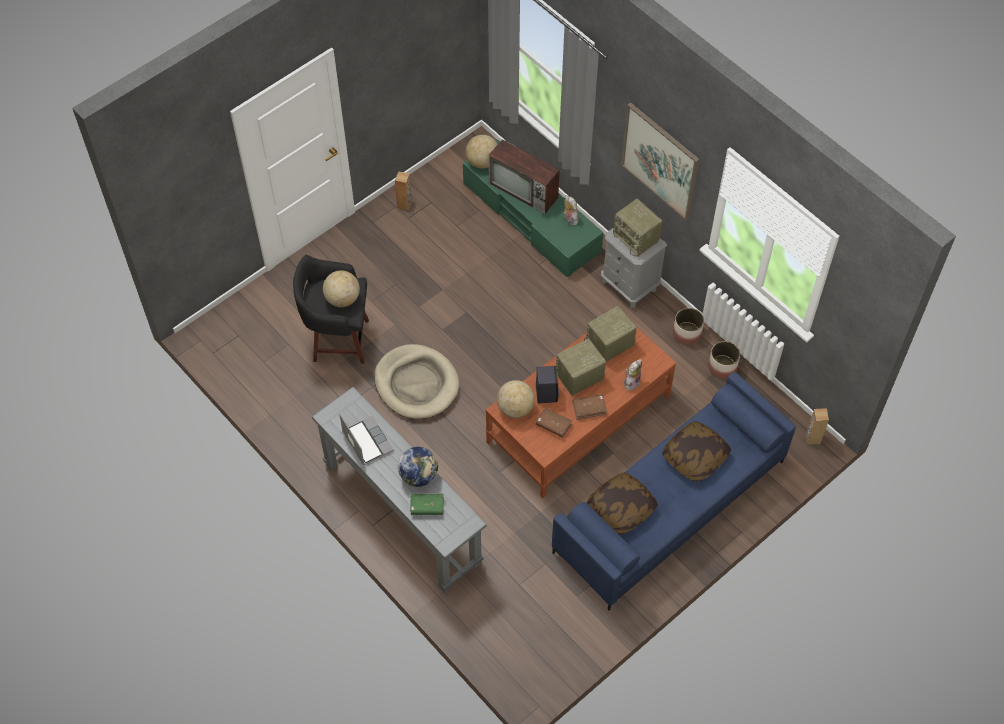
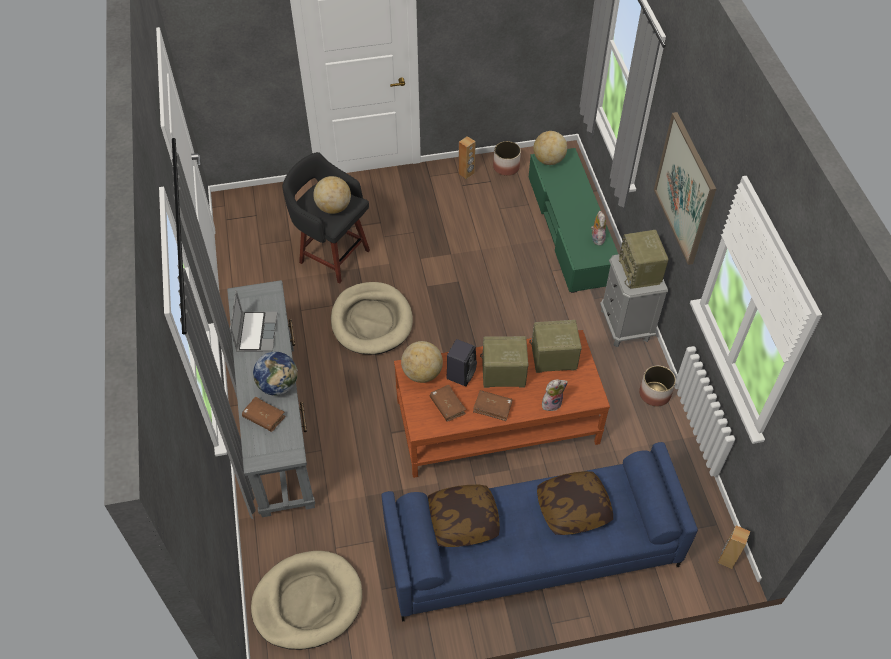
camera: 30 degrees right, 5 degrees down
(427, 506) = (264, 417): green book -> brown book
(524, 191) = (570, 198): television -> none
(527, 635) = (307, 601): none -> beige dog bed
(722, 367) = (671, 442): planter -> planter (506, 167)

